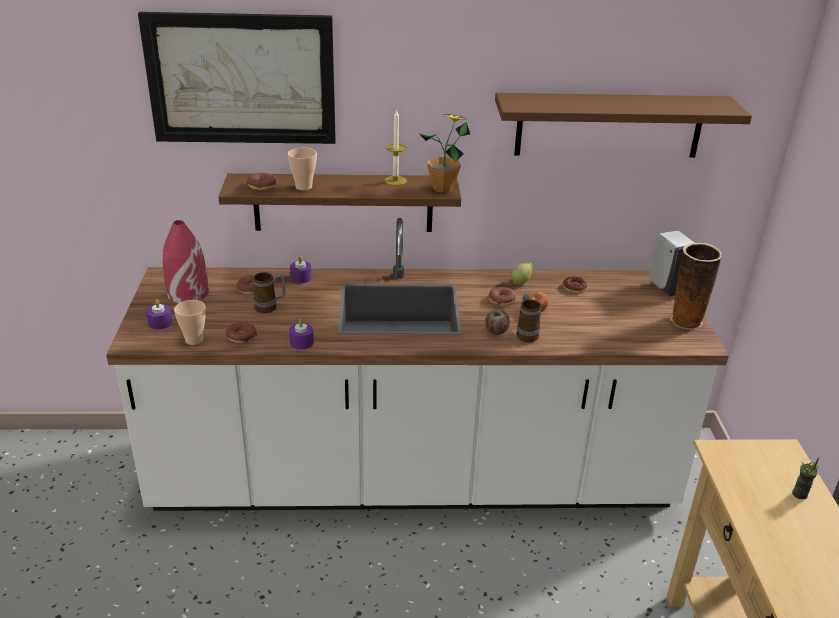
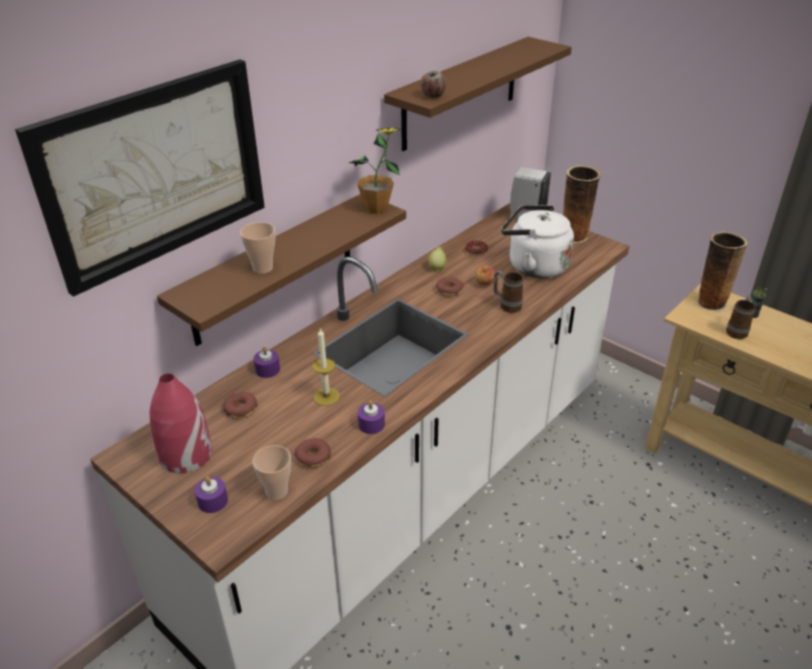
camera: 45 degrees left, 5 degrees up
(262, 186) = (222, 289): donut -> none
(270, 307) = (290, 413): mug -> mug (737, 331)
(395, 180) = (326, 221): candle -> candle (326, 396)
(496, 331) = (486, 316): apple -> apple (433, 96)
(602, 322) = (533, 266): none -> white kettle
(770, 458) = (710, 302): none -> vase

